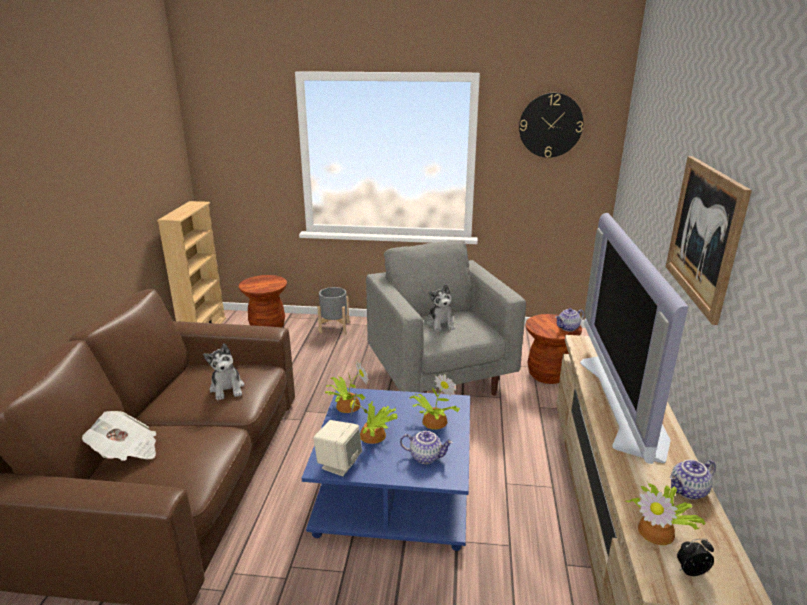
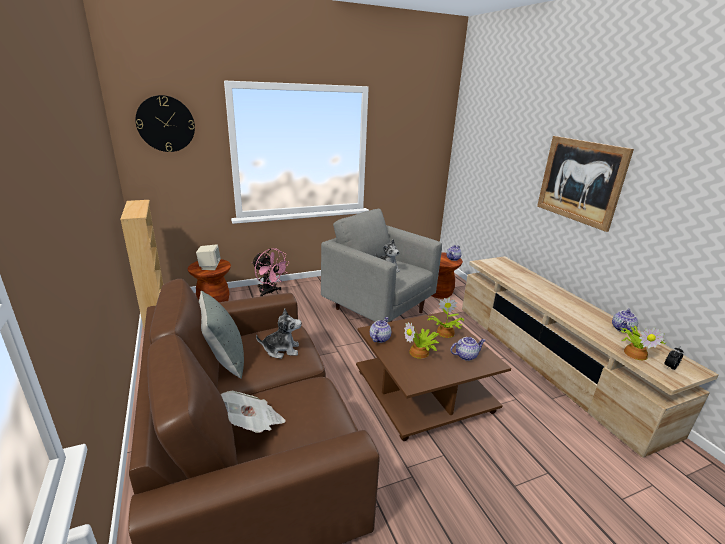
camera: 30 degrees left, 0 degrees up
(173, 385) = (224, 361): none -> grey pillow
(227, 388) = (281, 350): plush toy -> plush toy turned 45 degrees counterclockwise
(334, 327) = (269, 292): grey planter -> pink fan
(339, 464) = (420, 377): beige speaker -> beige speaker (209, 267)
(346, 405) = (379, 338): potted plant -> teapot
(393, 491) = (422, 391): blue coffee table -> brown coffee table
(550, 125) = (412, 124): wall clock -> wall clock (166, 124)
(623, 402) = (542, 292): television -> none

